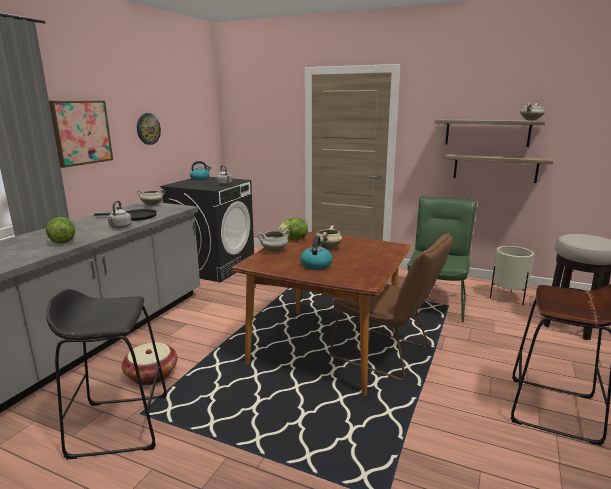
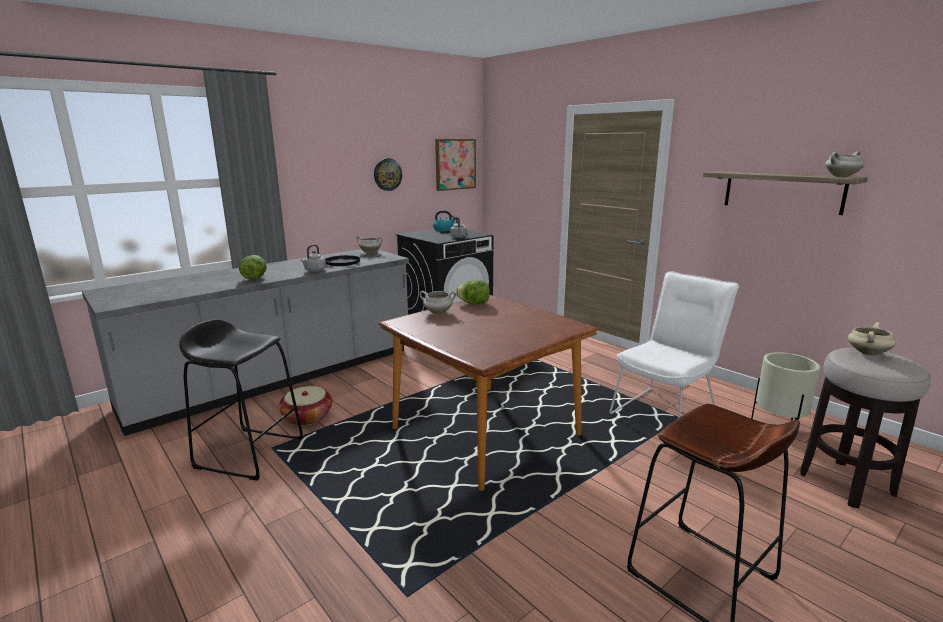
camera: 25 degrees right, 0 degrees up
(81, 132) = (311, 177): picture -> picture (455, 164)
(316, 265) = (458, 333): kettle -> none
(328, 248) = (496, 317): beige cooking pot -> beige cooking pot (867, 353)
(386, 354) = (546, 455): brown chair -> none
(436, 302) = (666, 411): green chair -> white chair
(495, 167) = (791, 242): shelf -> none

